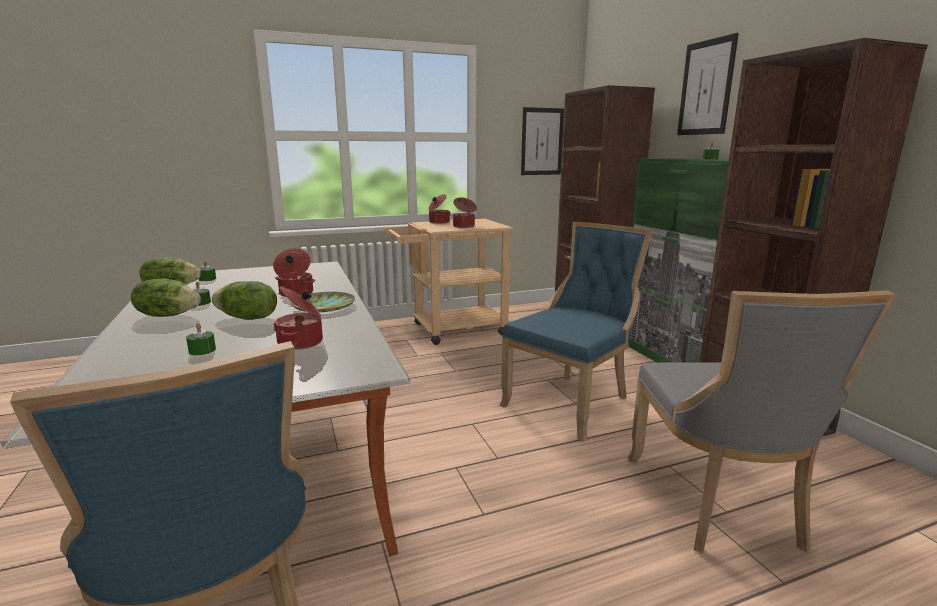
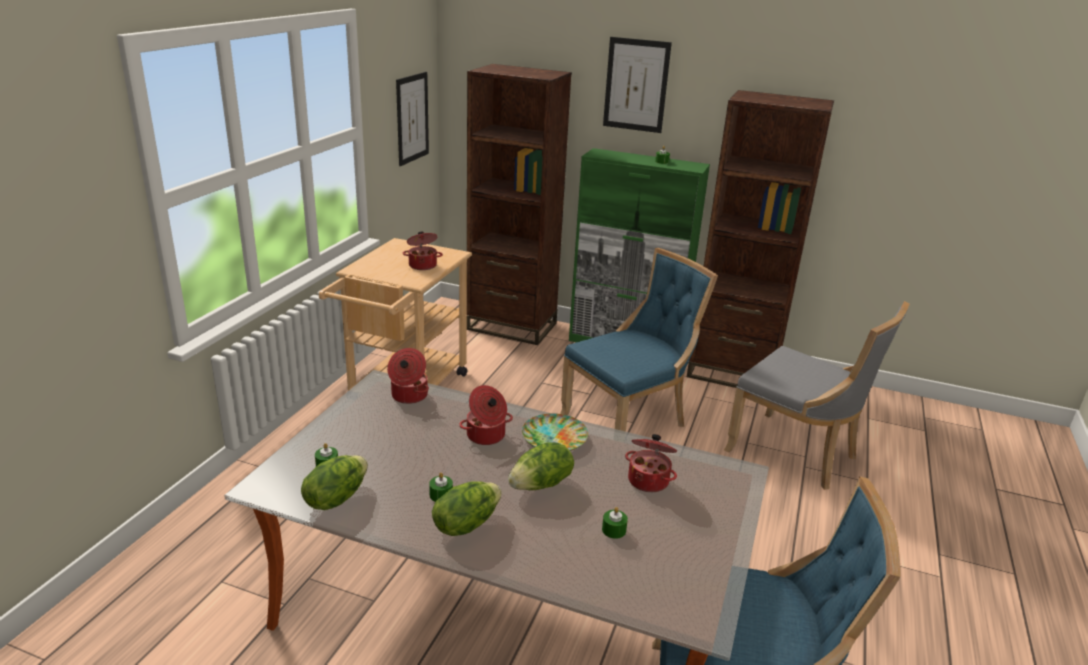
camera: 50 degrees left, 10 degrees up
(438, 222) = (370, 263): cooking pot -> cooking pot (408, 396)
(571, 402) = (629, 422): blue chair -> blue chair turned 60 degrees clockwise

